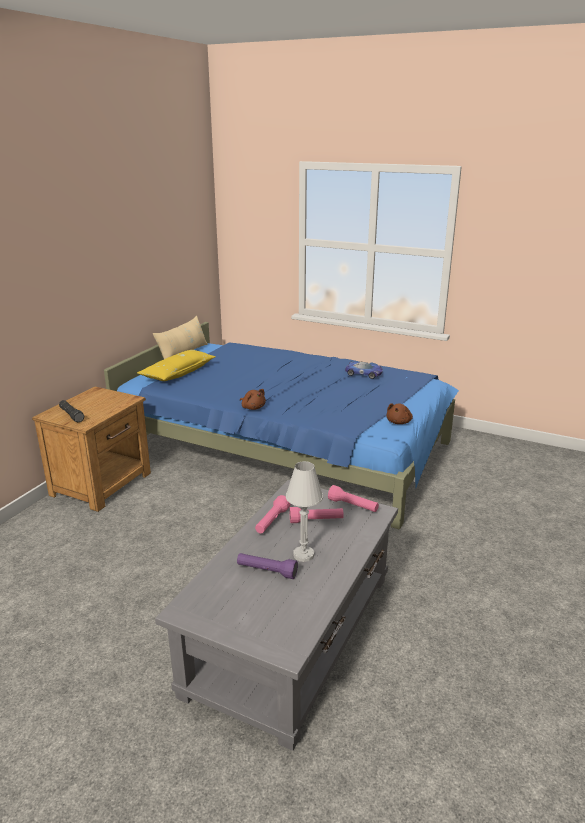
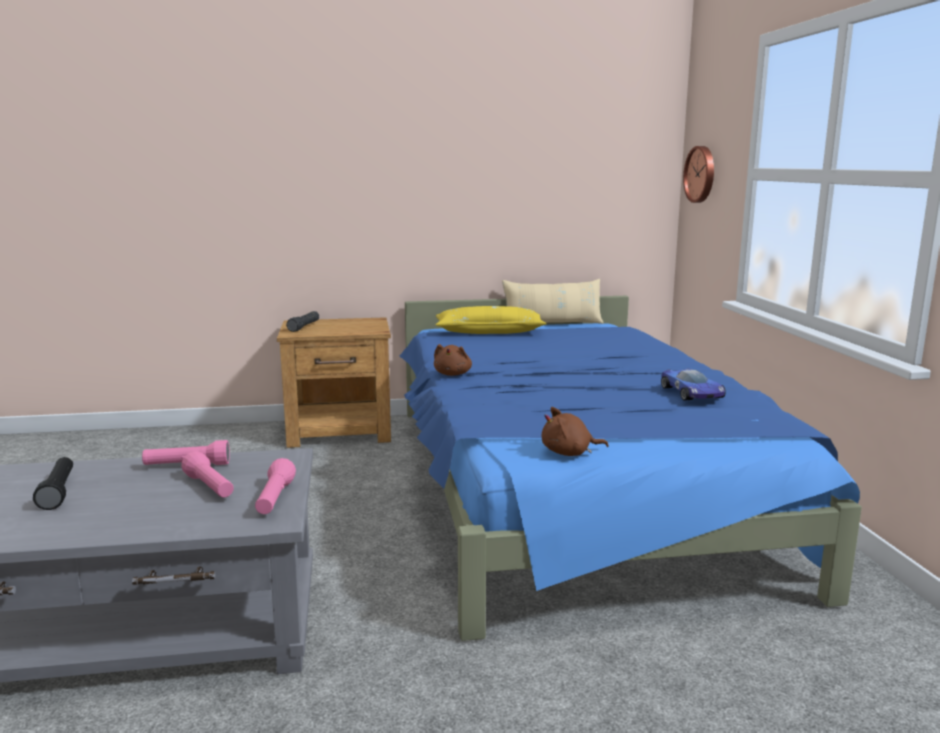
camera: 55 degrees right, 10 degrees down
(245, 238) = (701, 174): none -> wall clock
(266, 571) = (58, 492): purple flashlight -> black flashlight
(303, 555) = (110, 502): white table lamp -> none

